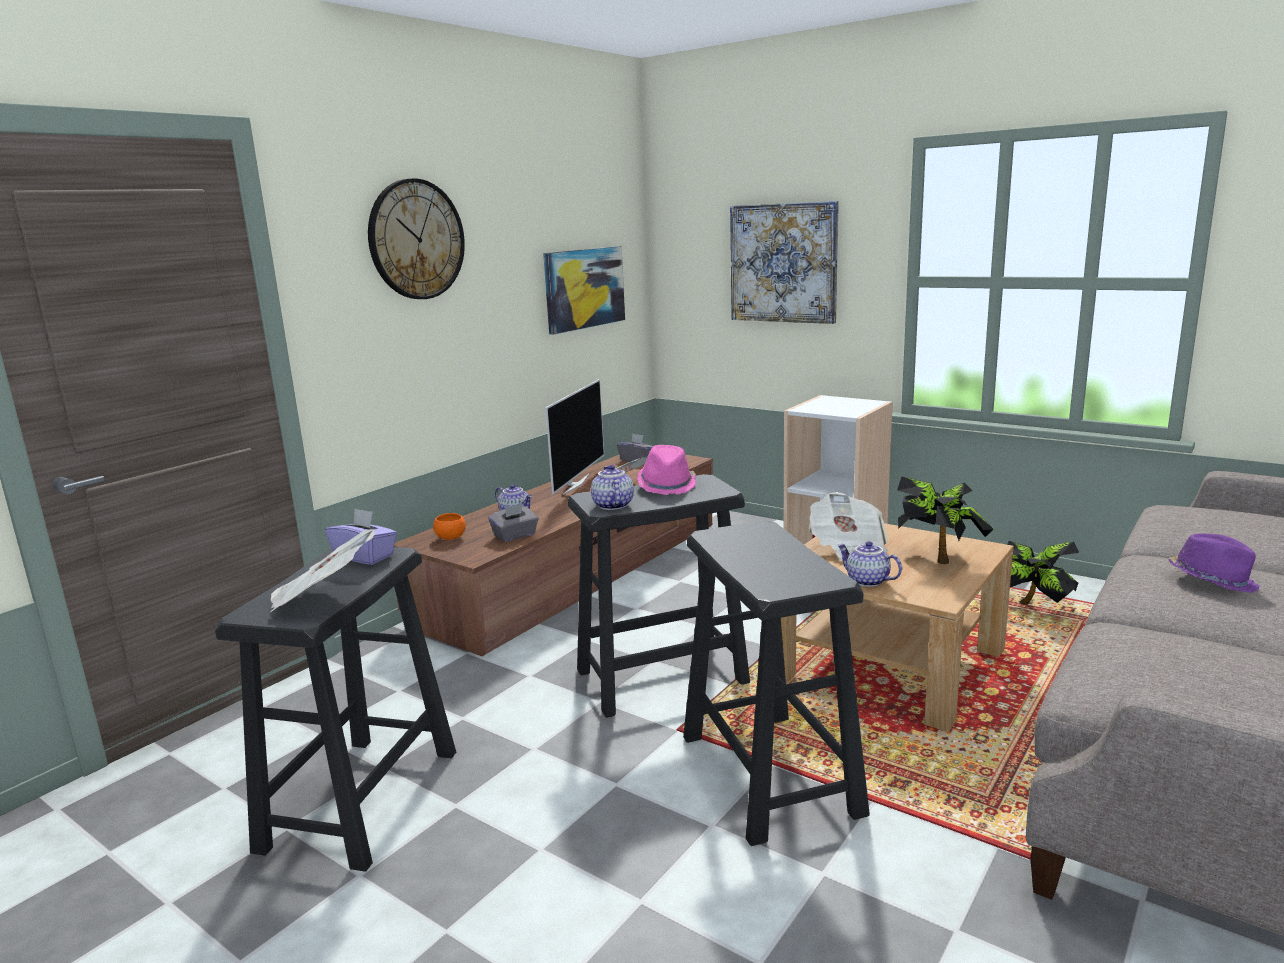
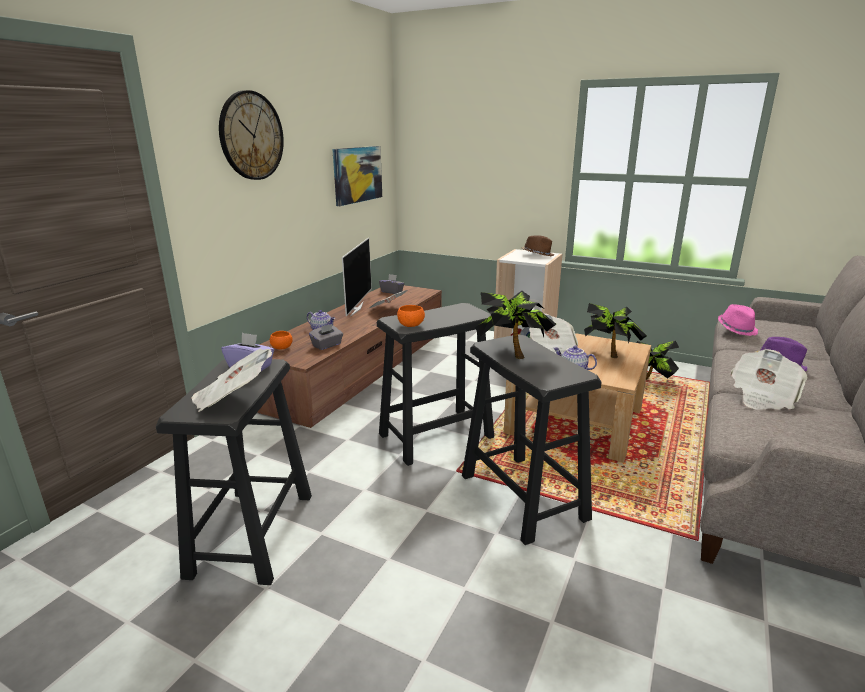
camera: 10 degrees left, 5 degrees up
(611, 505) = (411, 325): teapot -> orange bowl
(667, 485) = (441, 311): pink hat -> pink hat (737, 329)
(742, 549) = (512, 354): none -> potted plant
(783, 263) = (490, 161): picture -> none
(851, 403) = (537, 255): none -> brown hat
(1158, 629) = (762, 397): none -> newspaper

